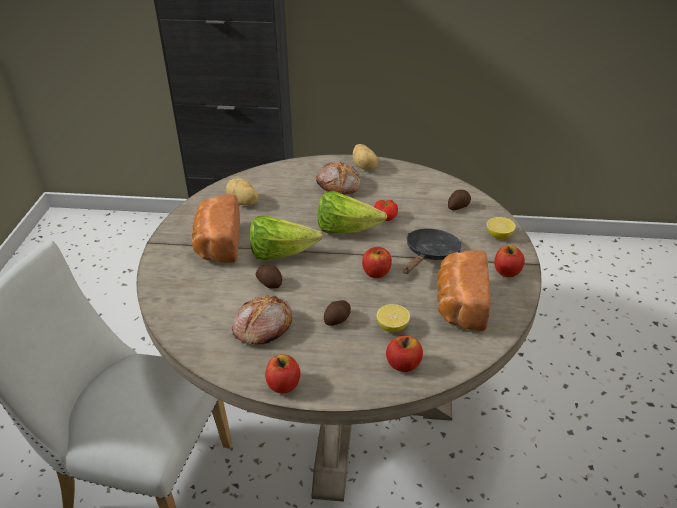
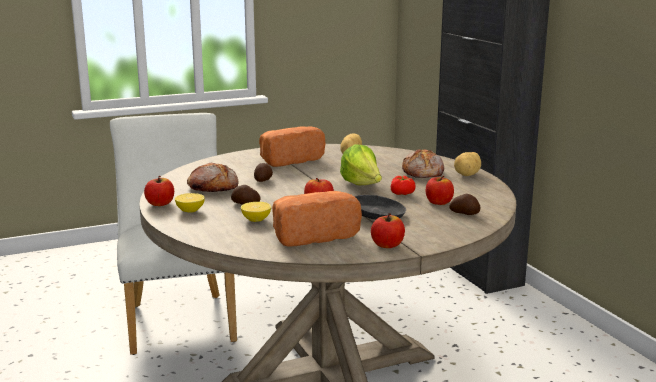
camera: 60 degrees right, 20 degrees down
(280, 253) = (302, 176): lettuce -> none
(403, 364) = (215, 230): apple -> apple (438, 202)
(499, 235) = (442, 234): lemon -> lemon (190, 211)

